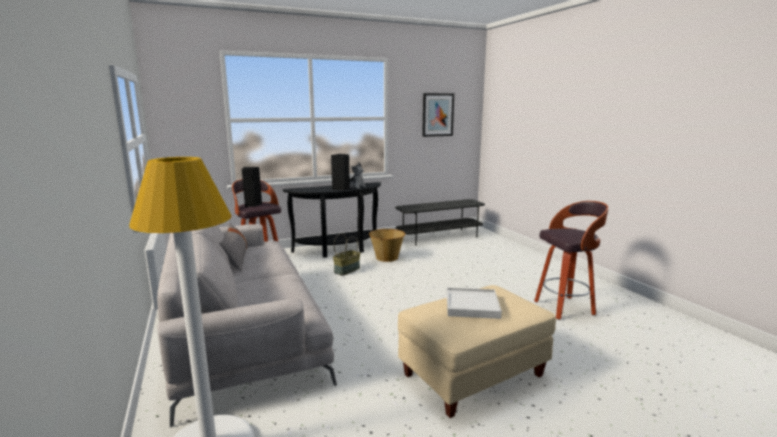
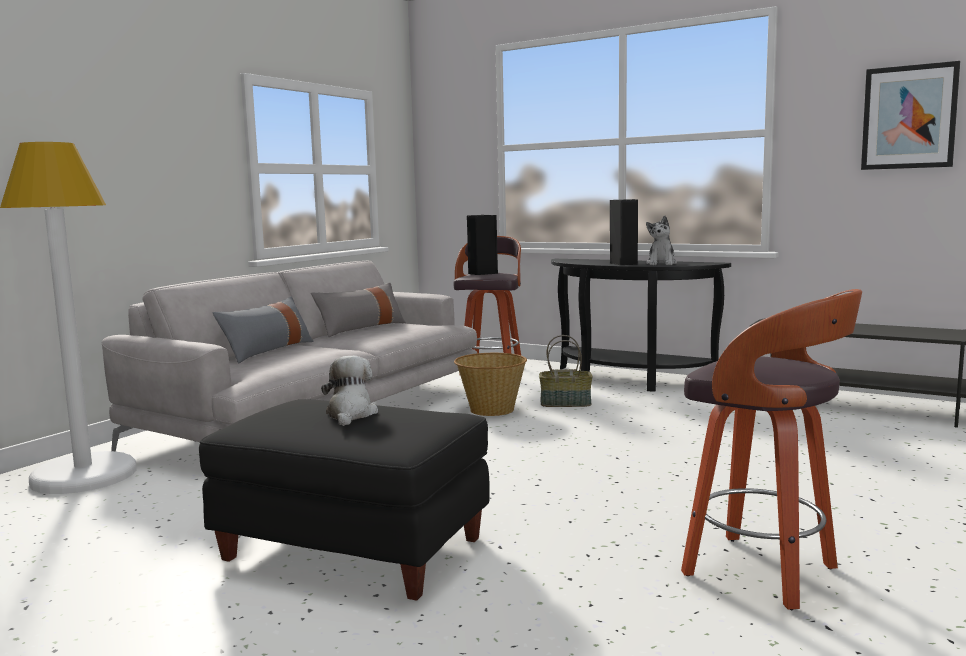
camera: 55 degrees right, 5 degrees down
(244, 293) = (268, 351): none -> grey pillow
(387, 258) = (666, 407): basket -> basket (491, 410)
(472, 306) = (350, 414): white tray -> plush toy
(473, 376) = (352, 550): beige ottoman -> black ottoman

